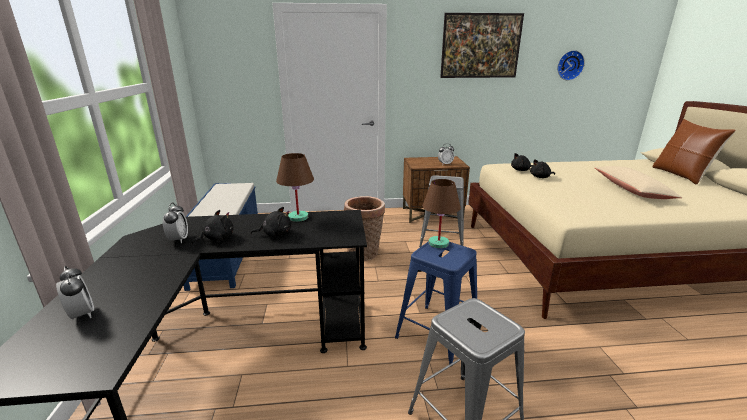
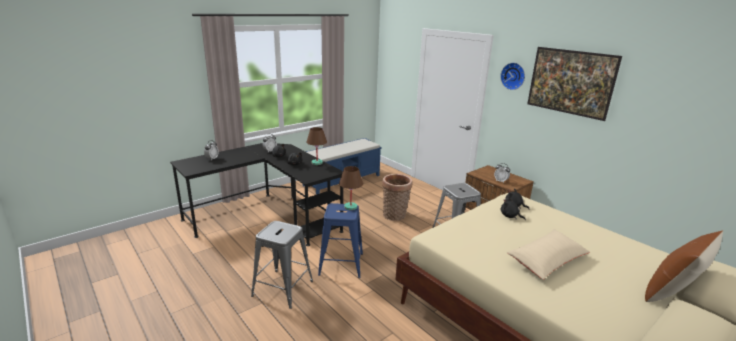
camera: 55 degrees right, 0 degrees up
(569, 65) = (682, 123): wall clock -> wall clock (513, 76)

